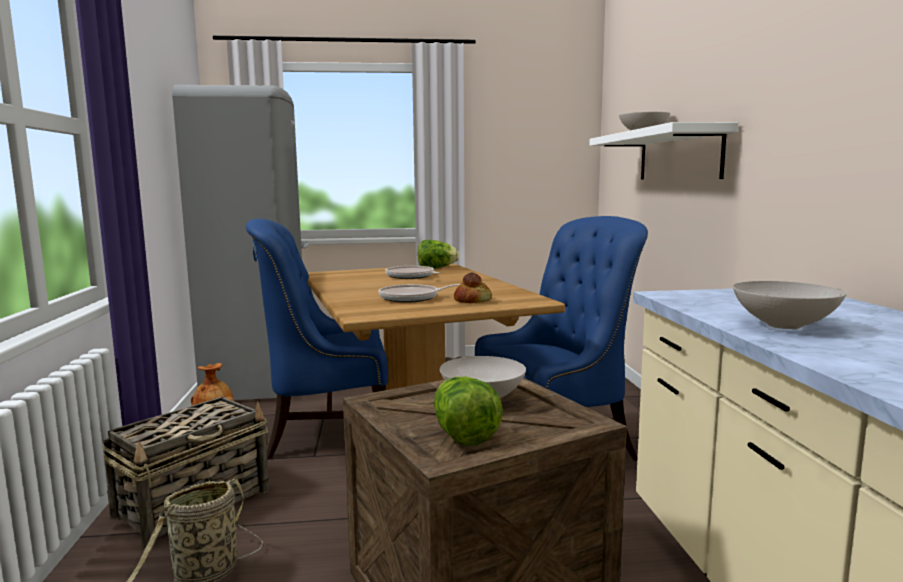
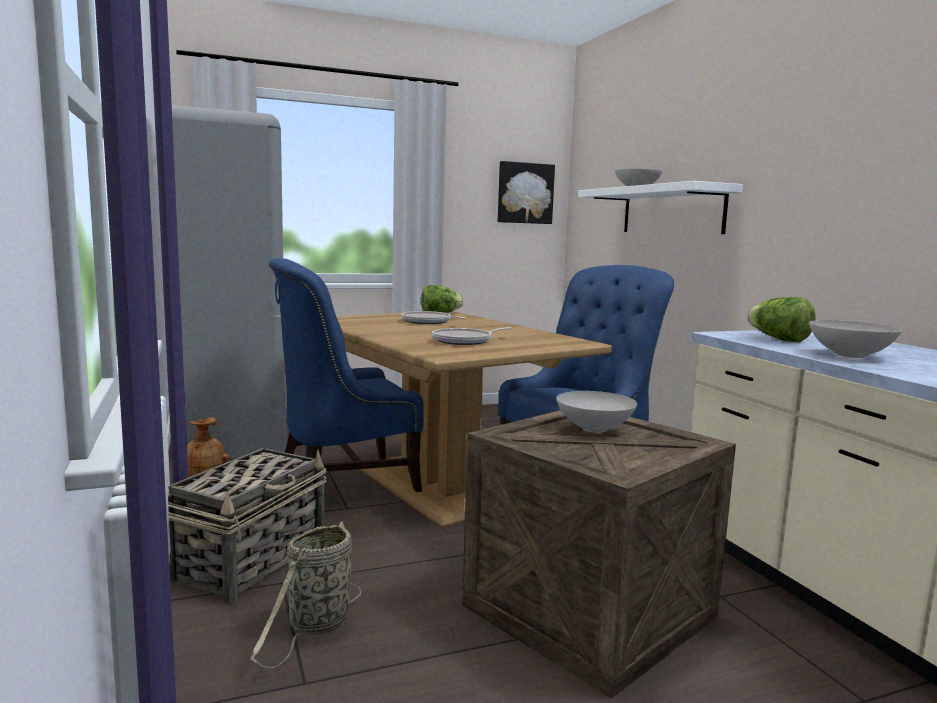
camera: 15 degrees left, 0 degrees up
(463, 435) = (612, 457): lettuce -> lettuce (779, 339)
(472, 300) = (526, 343): bread -> none
(552, 144) = (524, 193): none -> picture

